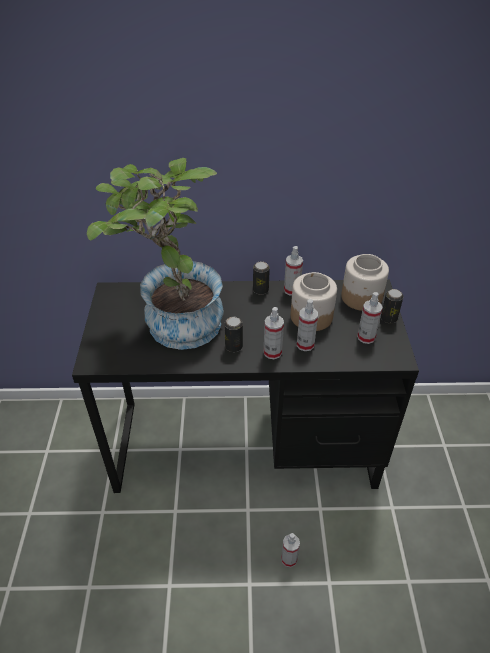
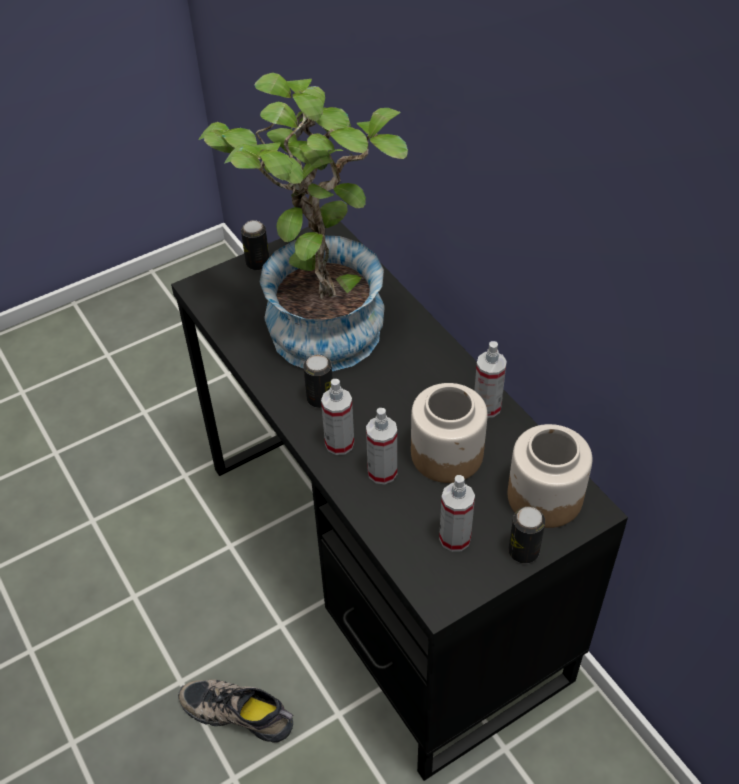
camera: 60 degrees right, 5 degrees up
(260, 290) = (456, 373): can -> can (258, 263)
(289, 559) = (239, 711): spray bottle -> shoe

